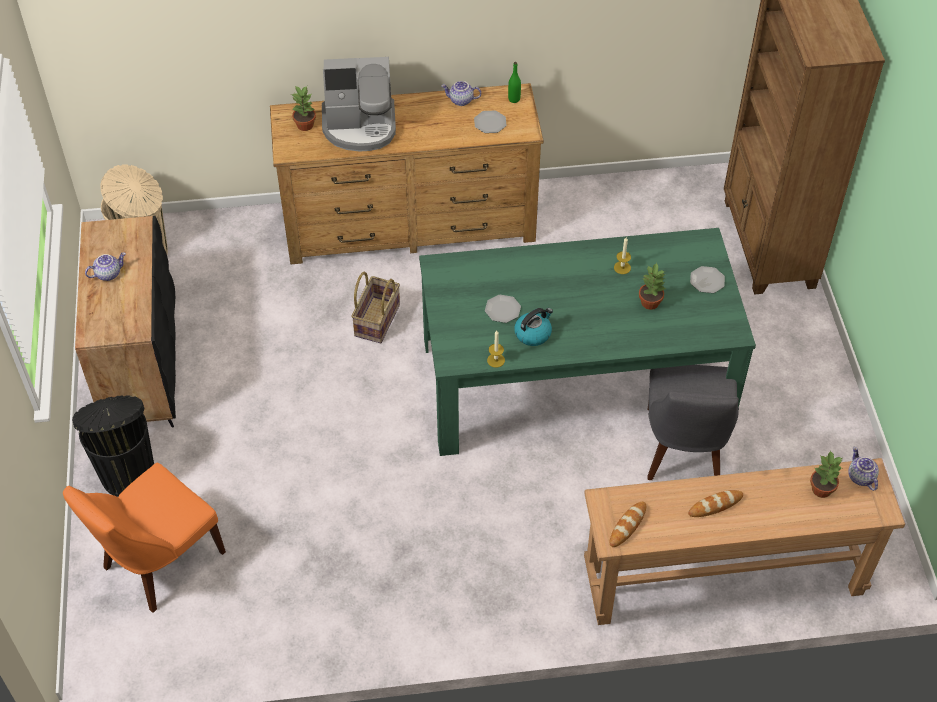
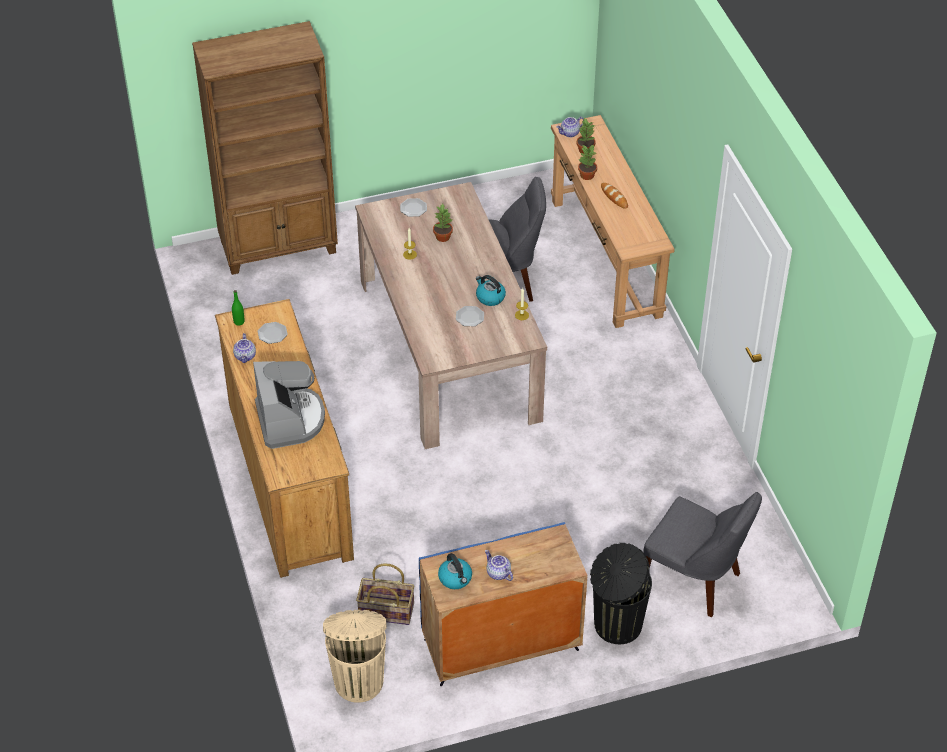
camera: 100 degrees left, 5 degrees down
(116, 239) = (455, 579): none -> kettle
(142, 367) = (500, 645): black cabinet -> blue cabinet
(159, 562) = (695, 581): orange chair -> grey chair
(305, 125) = (293, 459): potted plant -> potted plant (586, 175)
(376, 320) = (409, 485): basket -> basket (386, 611)
(575, 381) = (448, 349): green dining table -> beige dining table
(627, 525) = (644, 236): bread -> none

